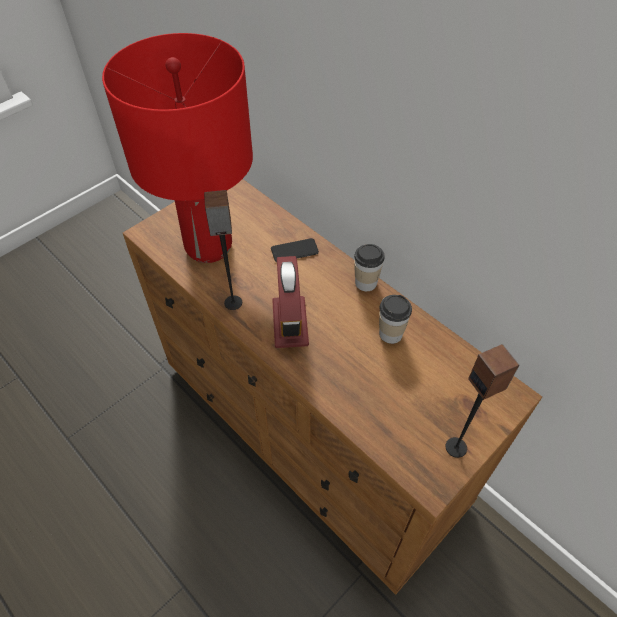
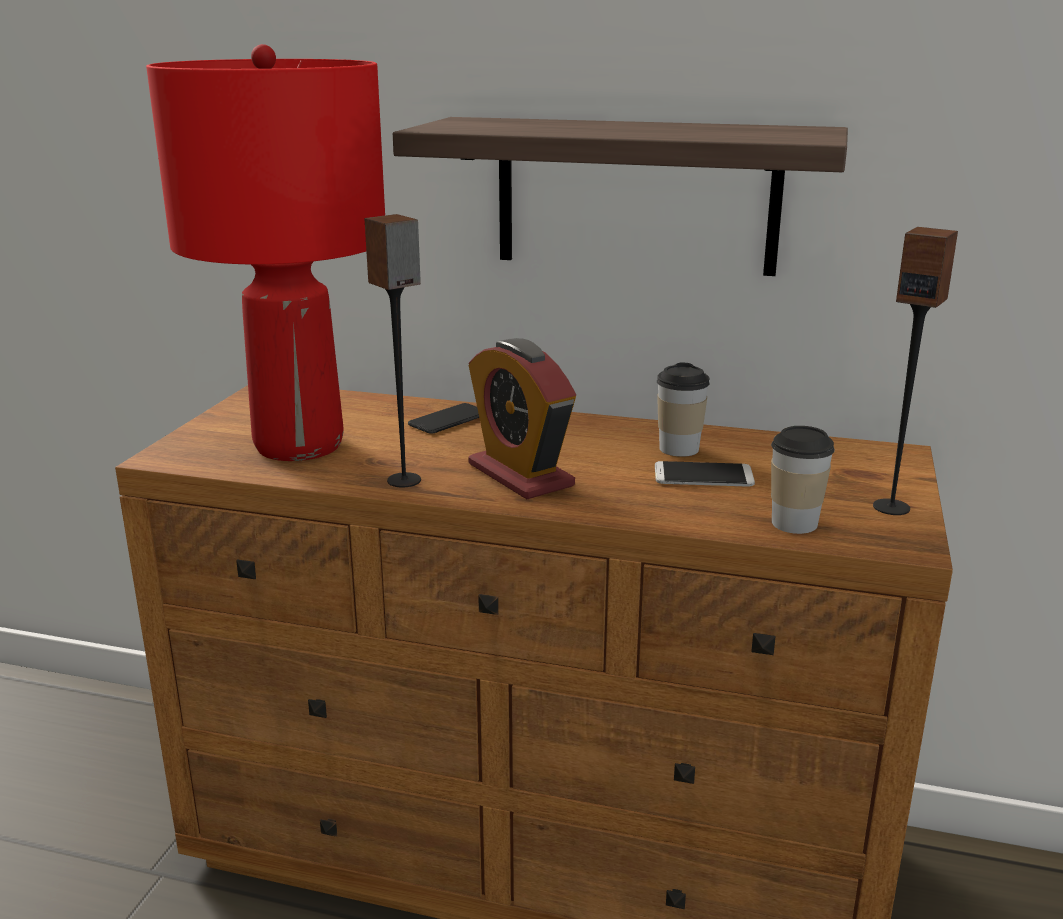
camera: 30 degrees left, 30 degrees down
(366, 283) = (589, 421): cup -> cup (794, 523)
(381, 367) = (703, 476): none -> phone
(417, 178) = (636, 196): none -> shelf

